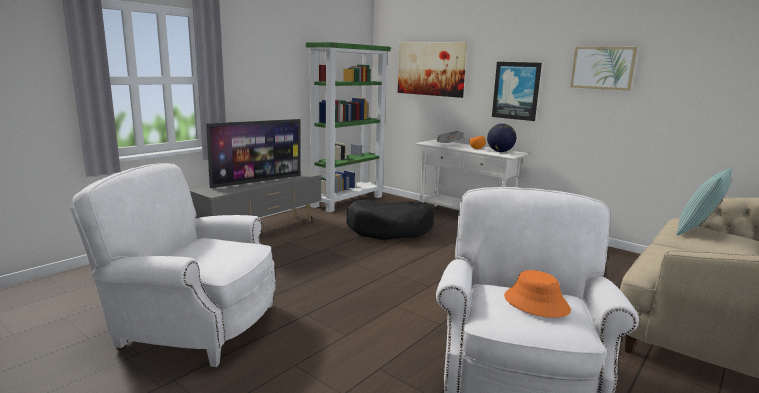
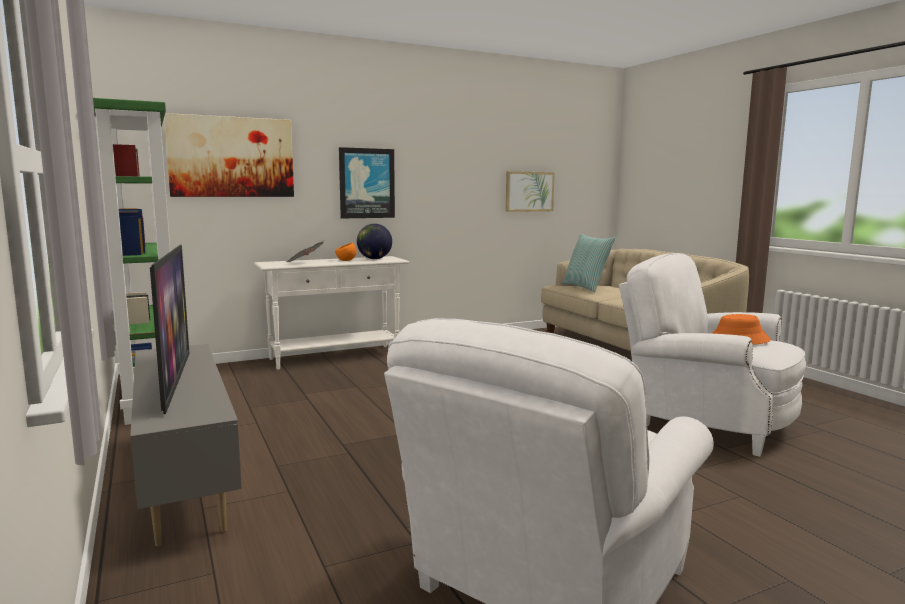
camera: 65 degrees left, 5 degrees down
(390, 229) = (321, 396): black dog bed -> none
(602, 68) = (453, 155): picture -> picture (529, 191)

